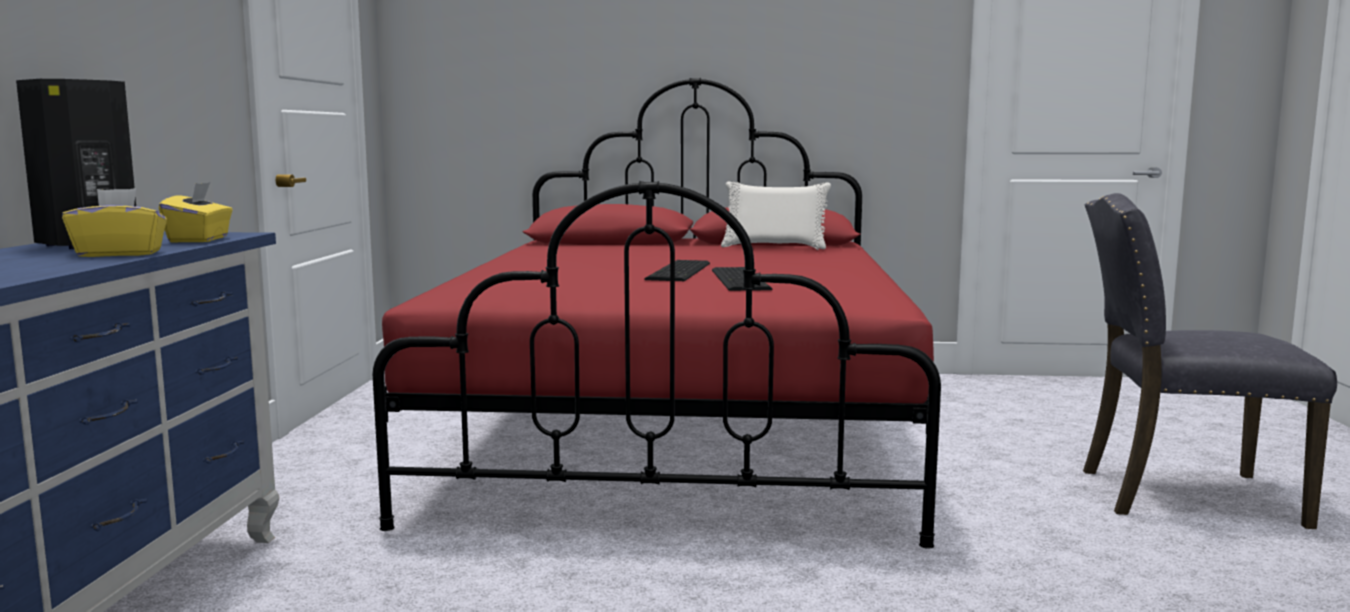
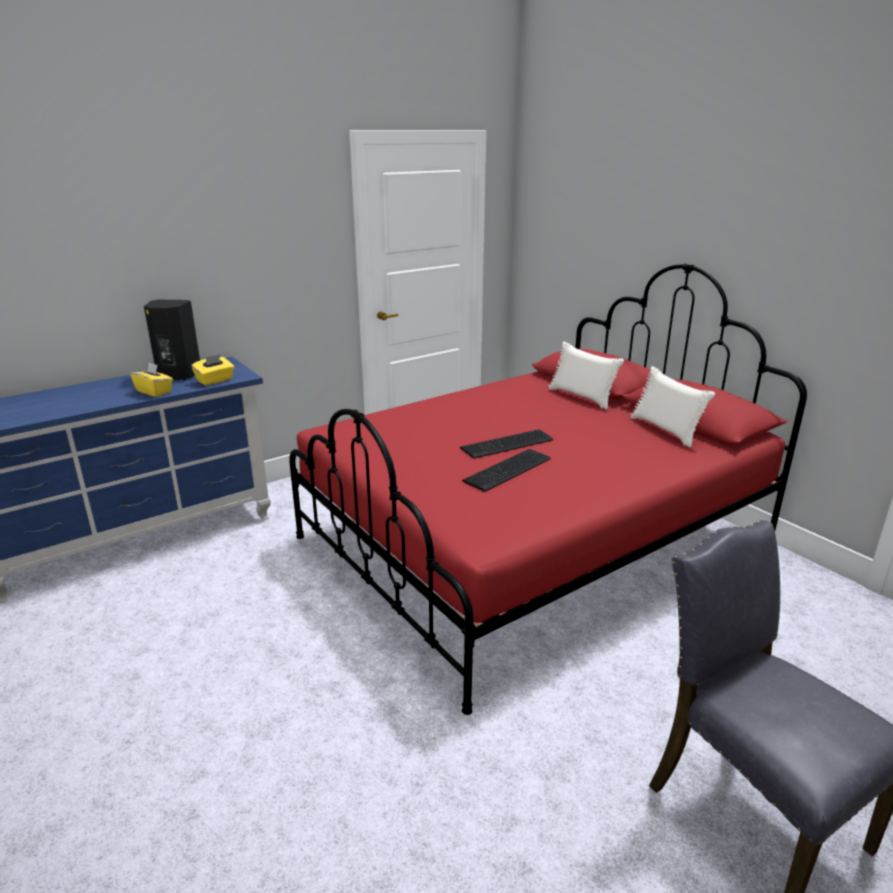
camera: 50 degrees right, 15 degrees up
(635, 246) = (582, 397): none -> white pillow

